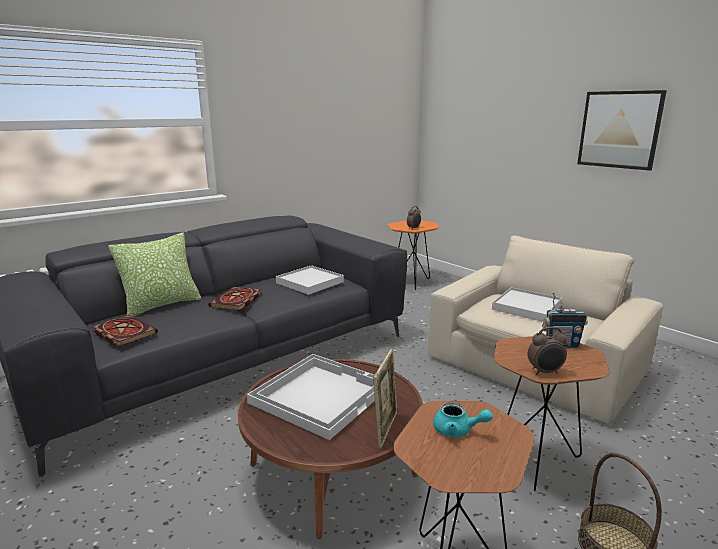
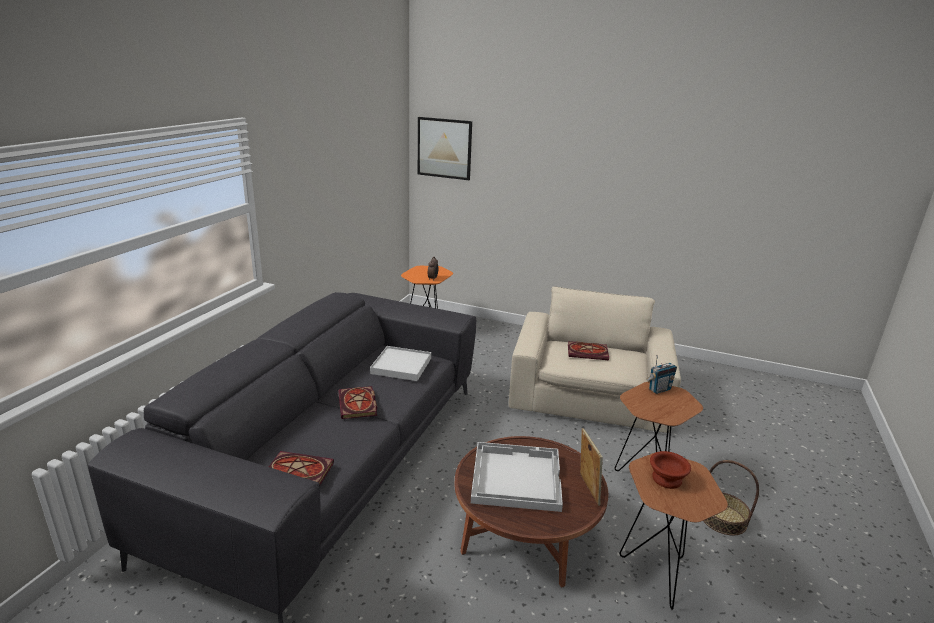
camera: 30 degrees left, 5 degrees up
(161, 305) = (287, 429): pillow -> none
(457, 430) = (667, 478): turquoise teapot -> brown bowl
(526, 307) = (588, 352): white tray -> book
(545, 372) = (670, 416): alarm clock -> none
(619, 129) = (615, 185): picture -> picture (444, 148)

